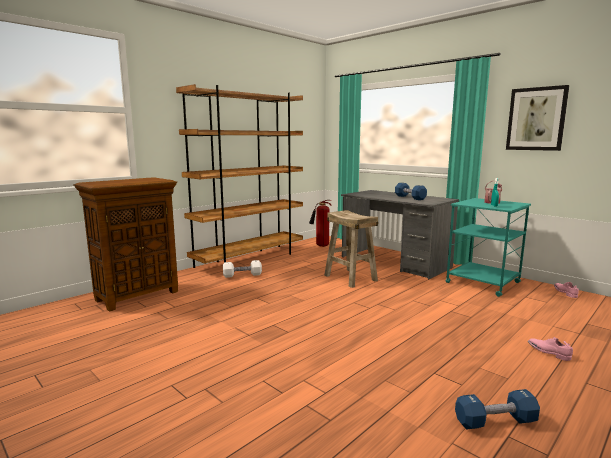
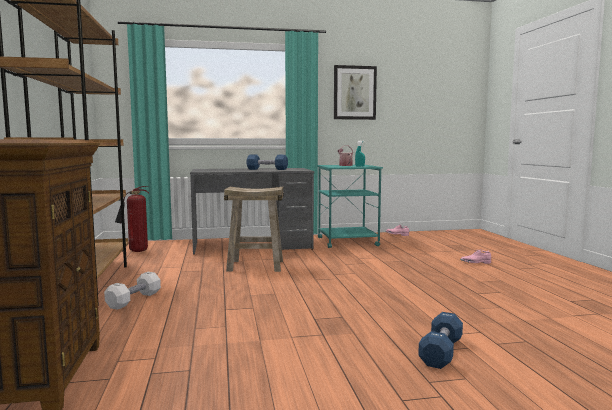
camera: 55 degrees left, 5 degrees down
(495, 421) = (552, 298): blue dumbbell -> blue dumbbell (441, 352)

